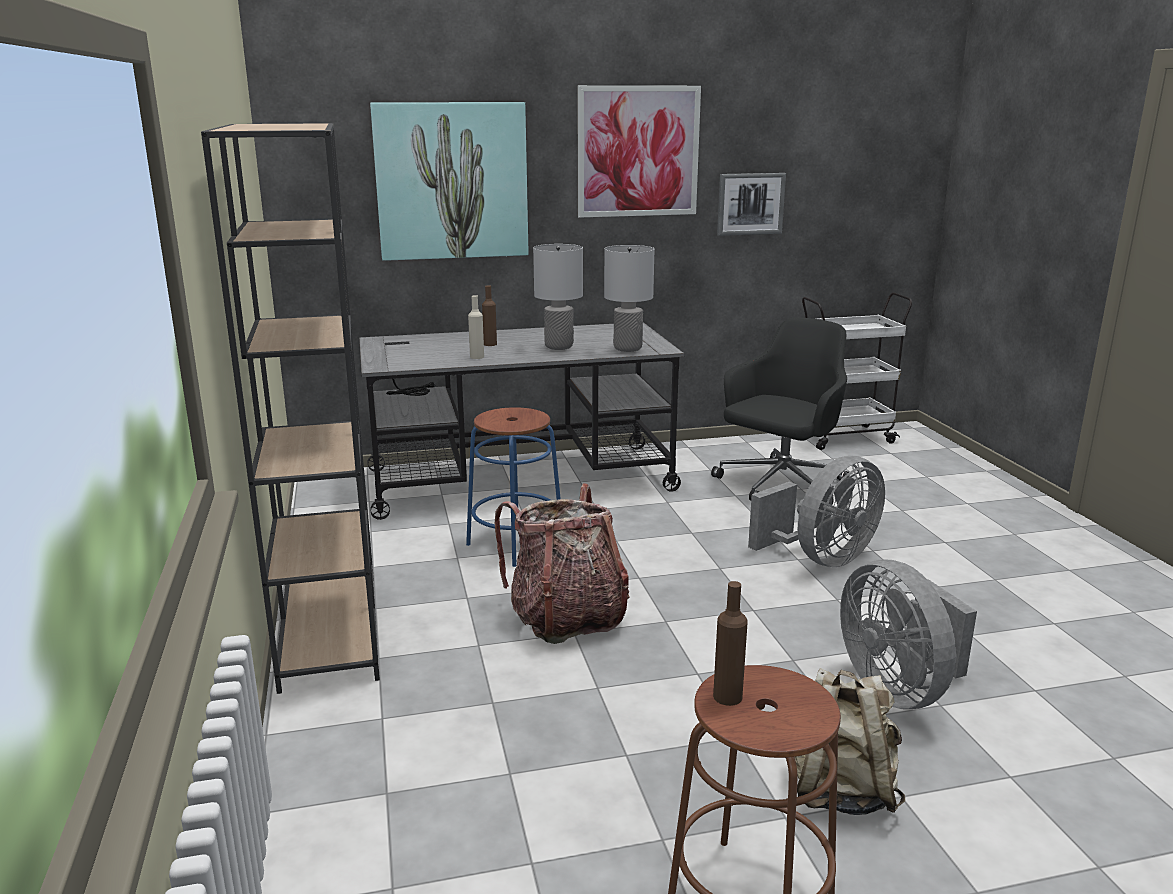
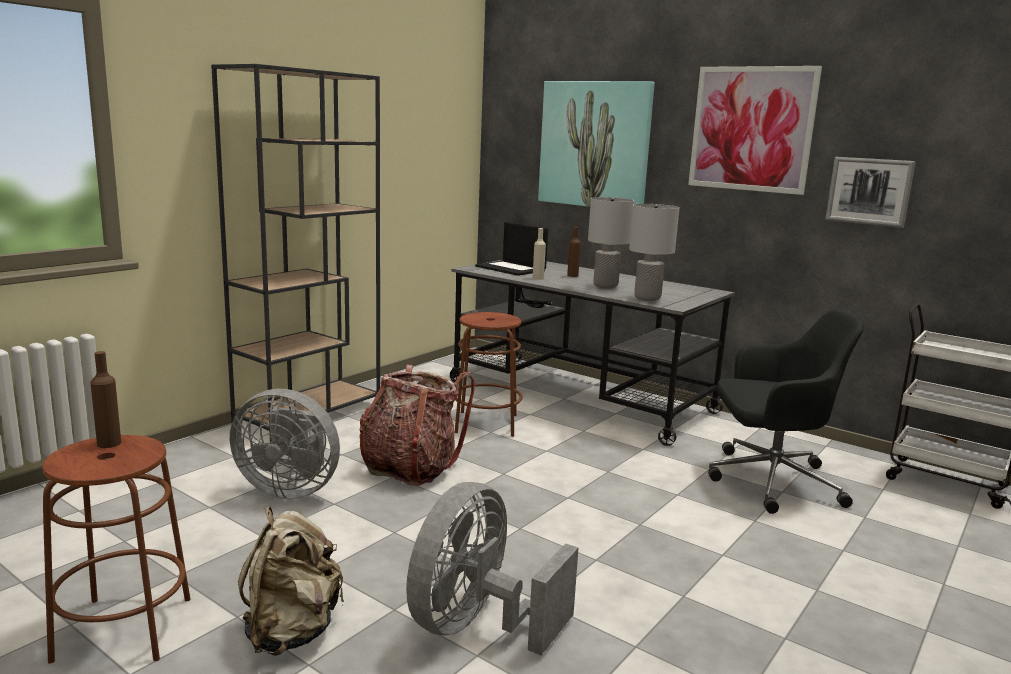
camera: 50 degrees right, 5 degrees down
(414, 354) = (511, 268): none -> laptop
(515, 543) = (486, 423): blue stool -> brown stool
(822, 558) = (660, 534): grey fan -> grey fan (290, 489)

